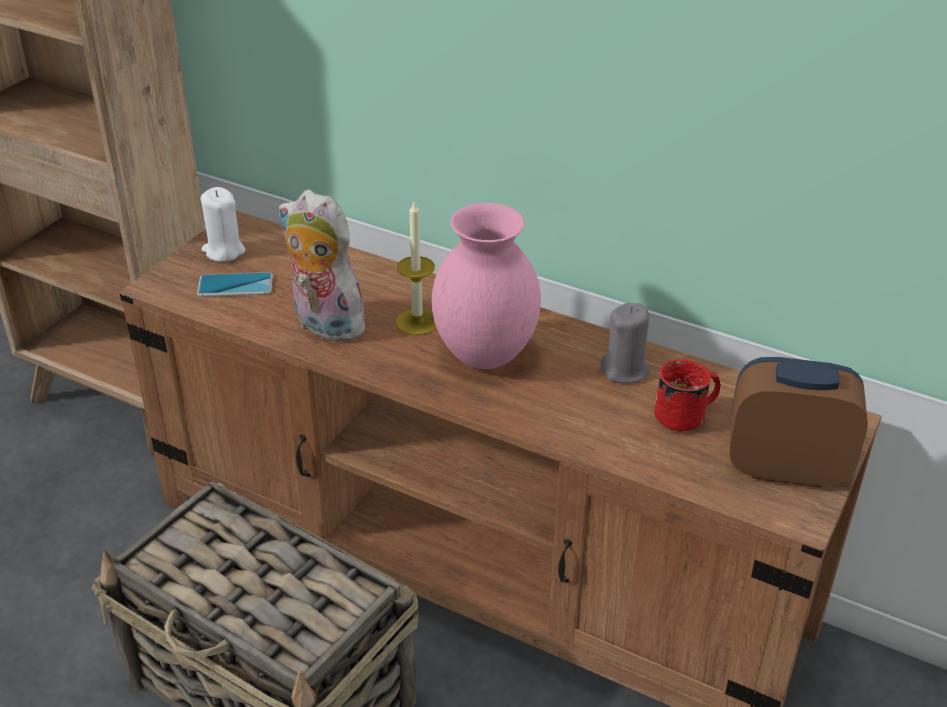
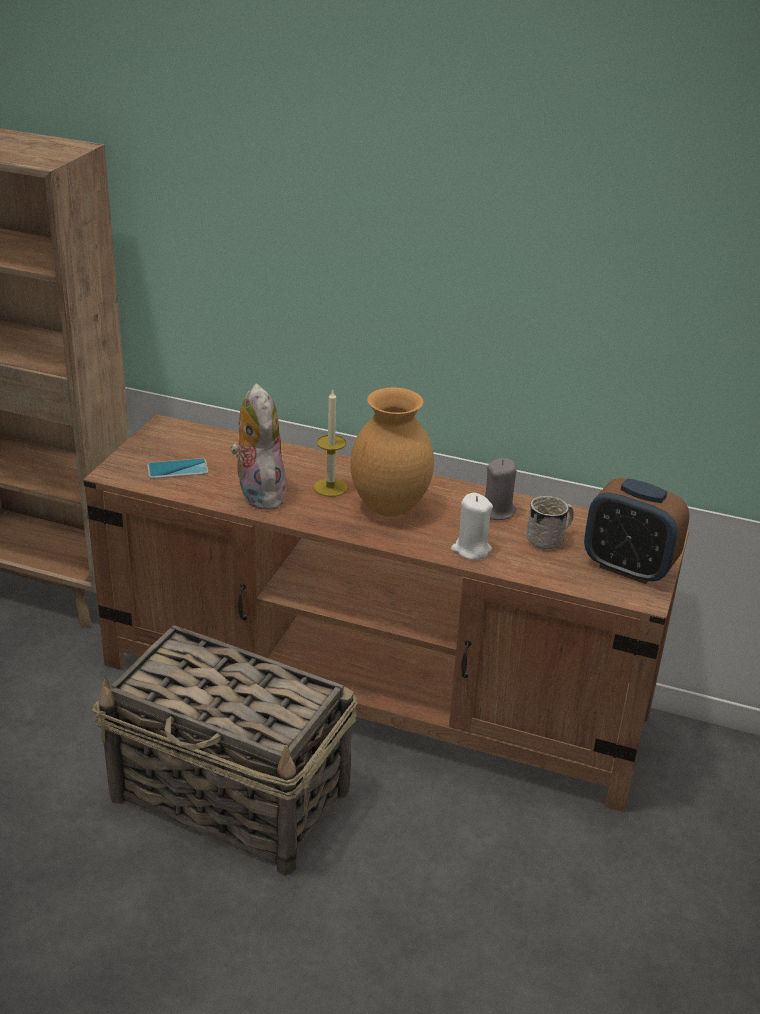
camera: 10 degrees left, 5 degrees down
(224, 251) = (159, 445): white candle -> white candle (471, 549)
(323, 325) = (258, 493): plush toy -> plush toy turned 45 degrees clockwise
(486, 355) = (390, 507): pink vase -> brown vase
(687, 416) = (550, 539): red mug -> white mug
(785, 467) = (628, 567): alarm clock -> alarm clock turned 150 degrees counterclockwise

